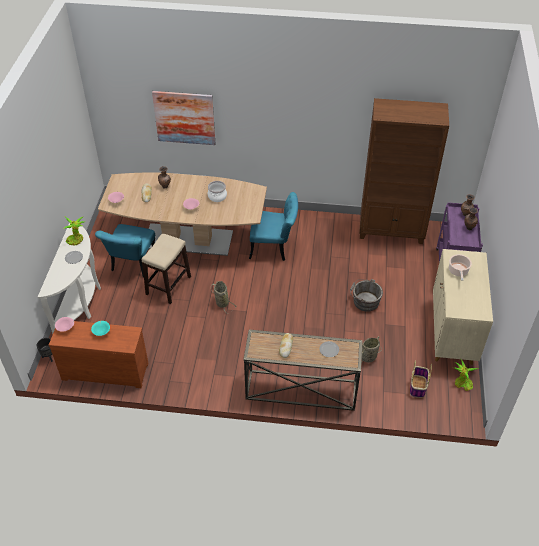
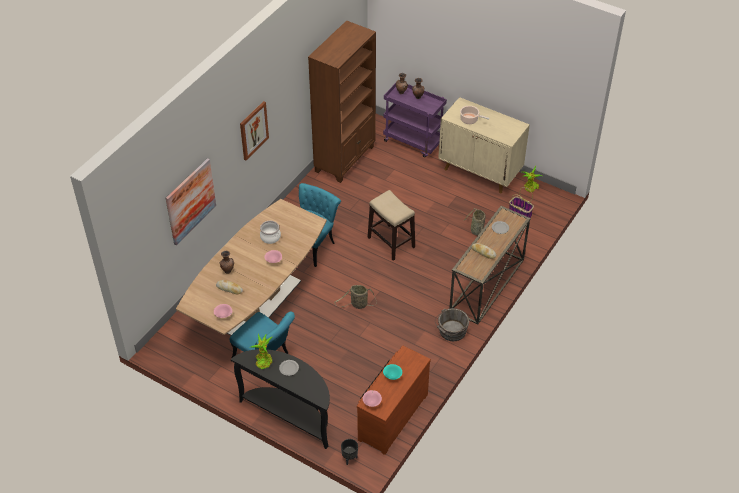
camera: 65 degrees left, 0 degrees up
(80, 302) = (290, 415): white console table -> black console table
(168, 286) = (312, 338): stool -> stool (391, 242)
(281, 115) = (253, 130): none -> picture
(364, 301) = (415, 209): grey bucket -> grey bucket (451, 331)

